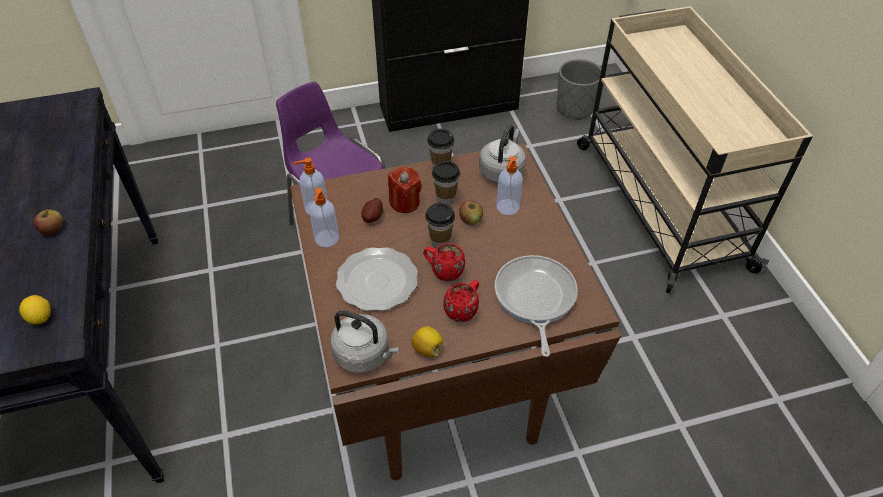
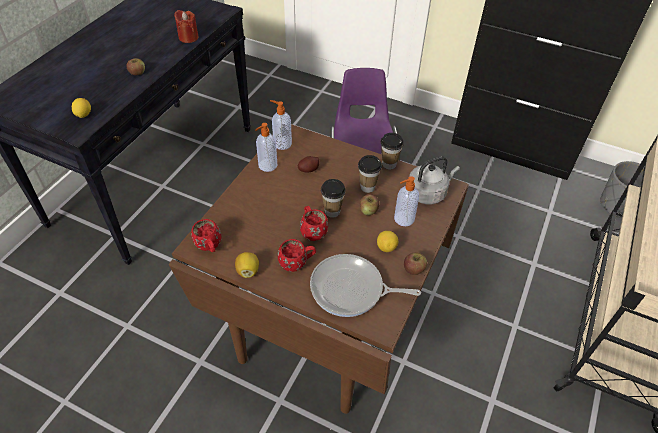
camera: 40 degrees right, 0 degrees up
(364, 355) = (210, 247): grey kettle -> red mug
(377, 280) = (267, 209): plate -> none
(405, 202) = (338, 173): red candle -> red candle (188, 37)
(521, 242) = (386, 247): none -> lemon
(534, 298) = (351, 290): frying pan -> frying pan turned 120 degrees counterclockwise
(563, 244) = (414, 269): none -> apple

